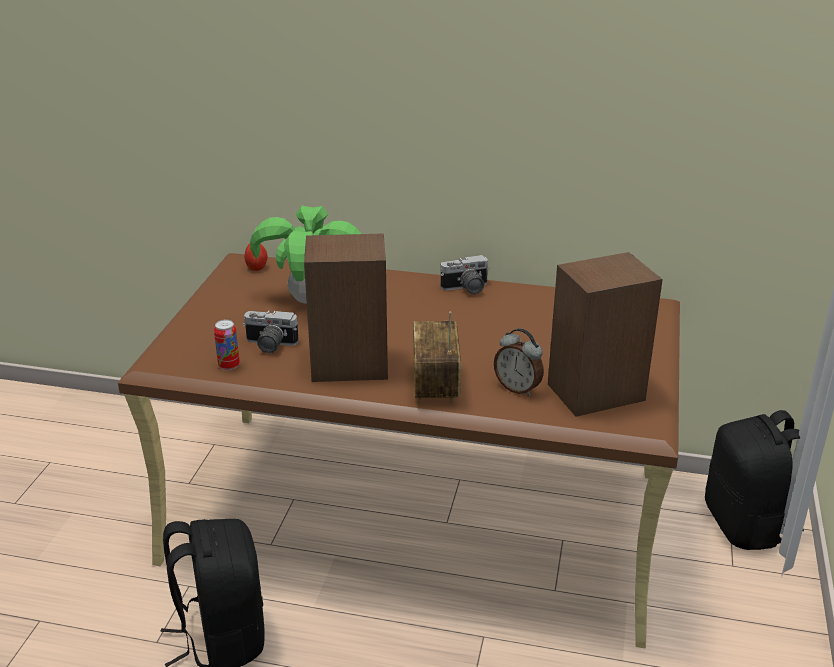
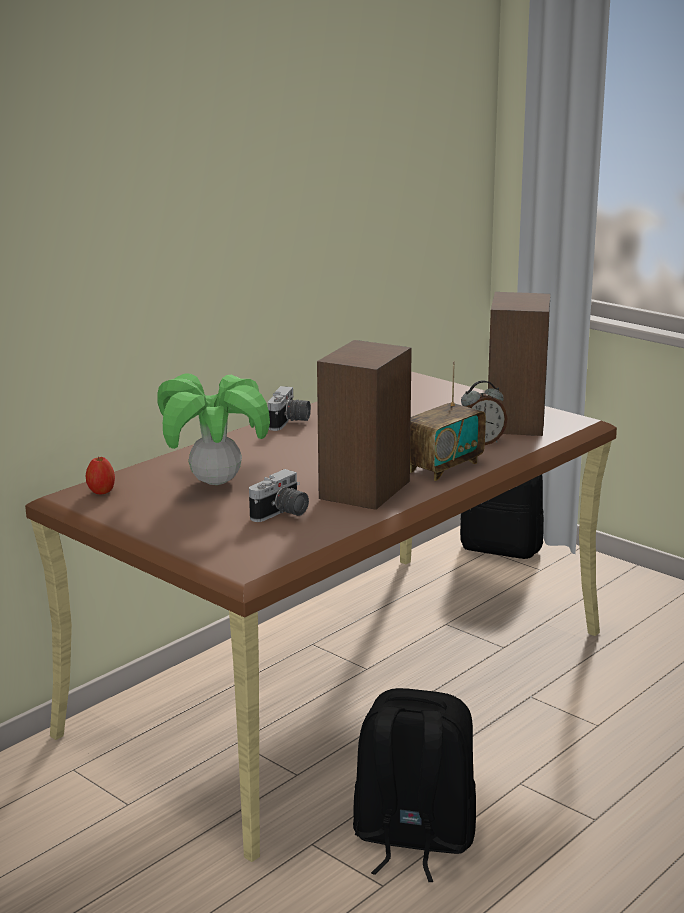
camera: 60 degrees left, 10 degrees down
(229, 366) = (298, 538): can -> none
(436, 385) = (442, 467): radio -> radio turned 75 degrees counterclockwise

